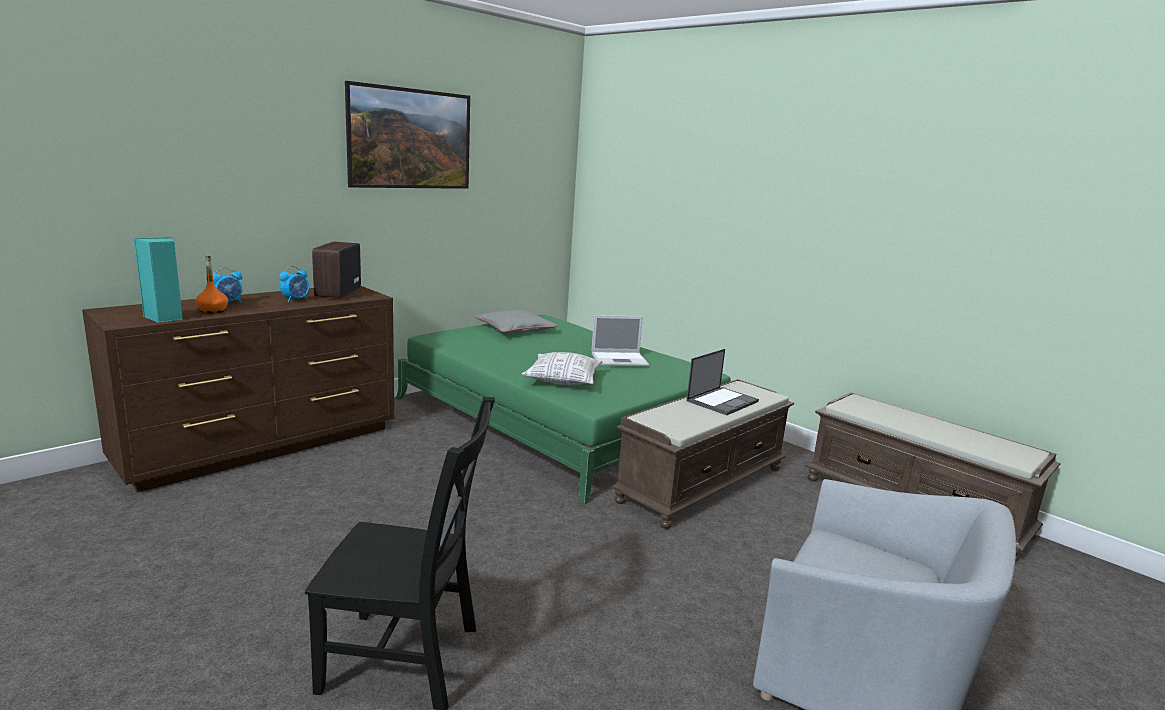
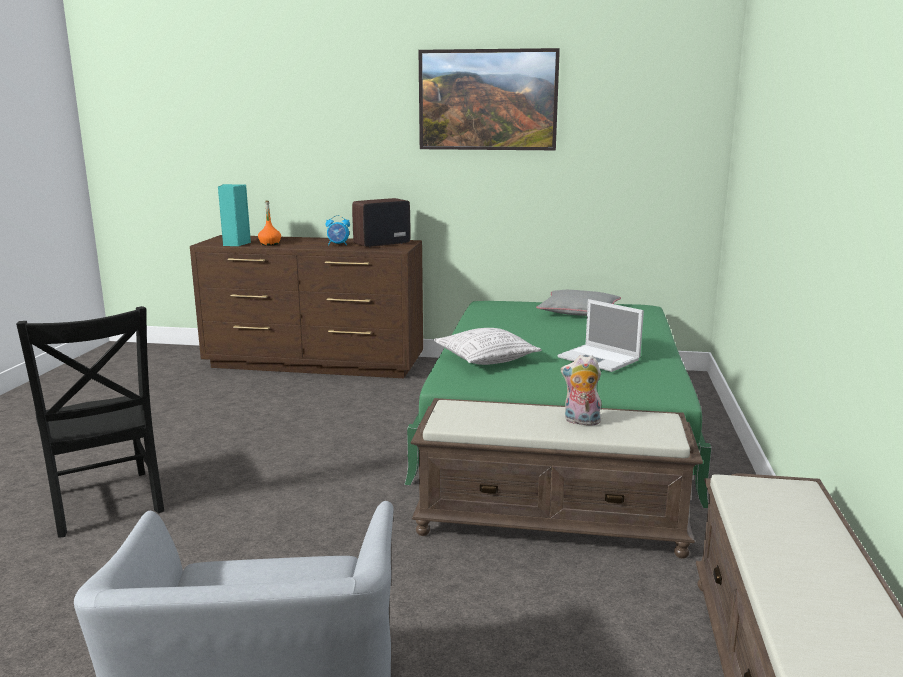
camera: 55 degrees right, 0 degrees up
(229, 303) = (295, 241): alarm clock -> none
(722, 401) = (581, 422): laptop -> plush toy

